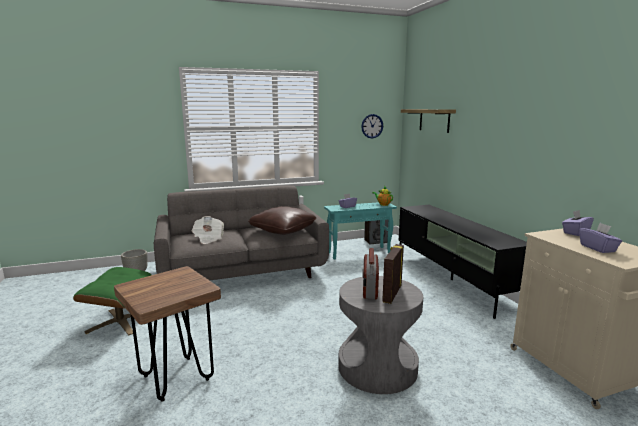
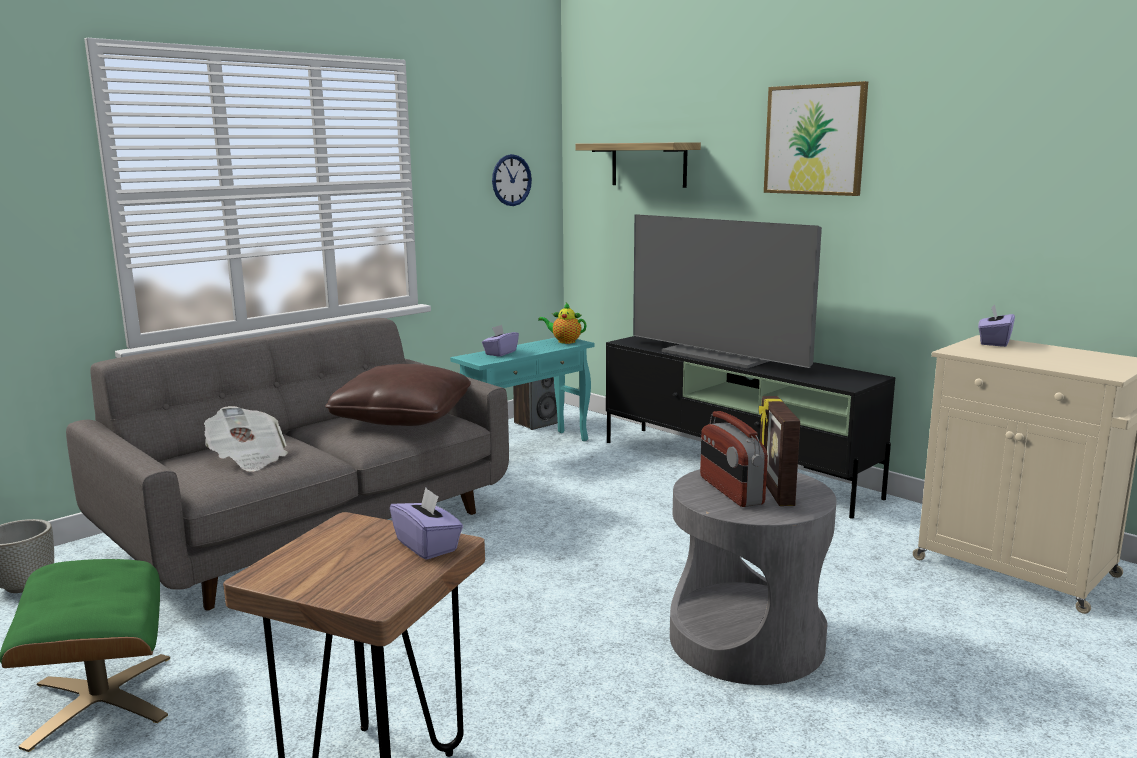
camera: 25 degrees left, 0 degrees up
(448, 220) = (719, 355): none -> television
(506, 109) = (815, 140): none -> picture
(598, 248) = (1053, 360): purple tissue box -> purple tissue box (427, 546)

